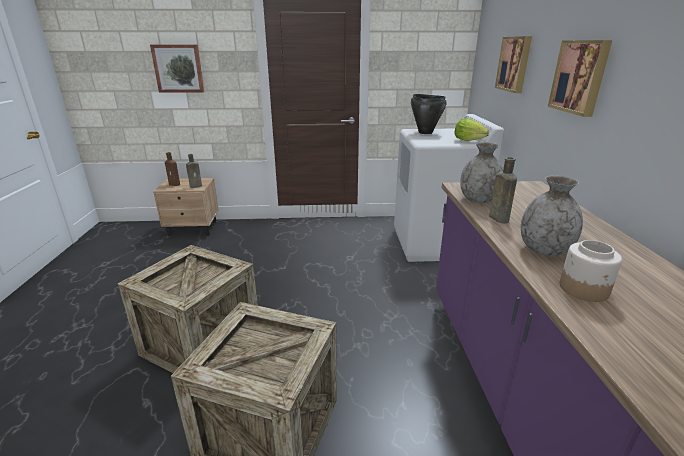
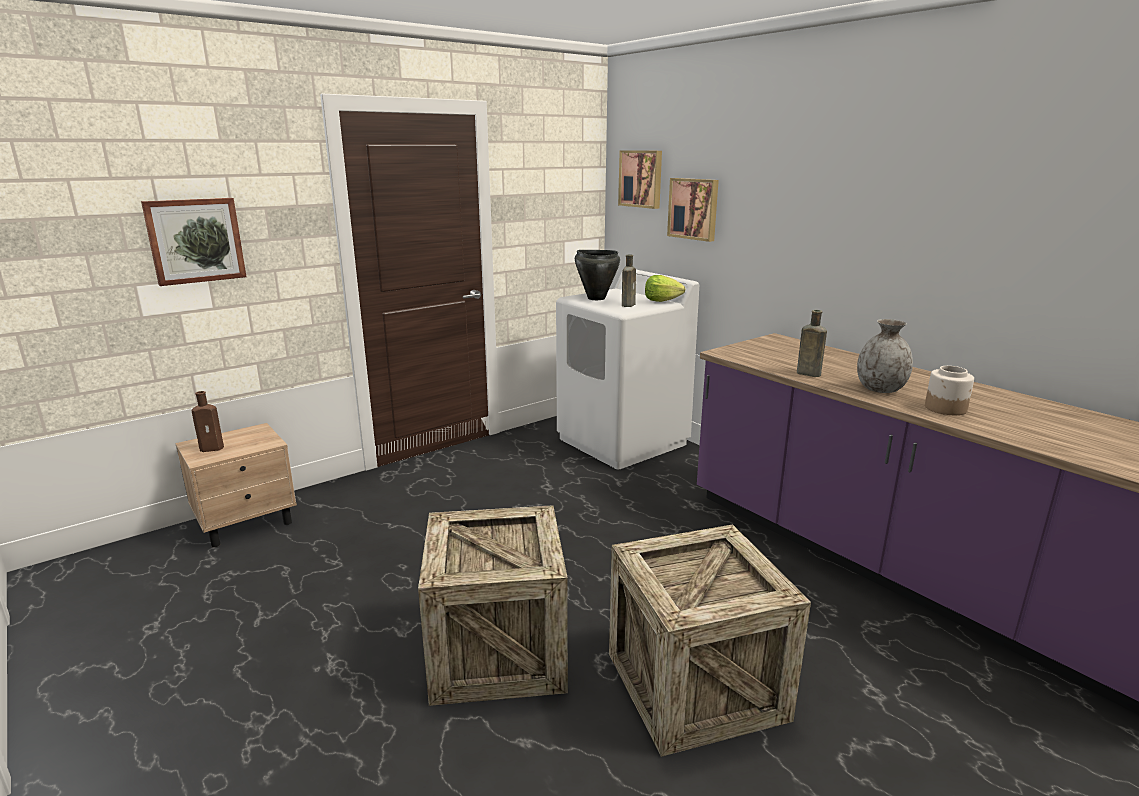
camera: 35 degrees left, 5 degrees down
(197, 186) = (261, 441): brown bottle -> brown bottle (628, 304)
(478, 200) = (762, 361): grey vase -> none
(580, 77) = (805, 224): picture -> picture (641, 179)

